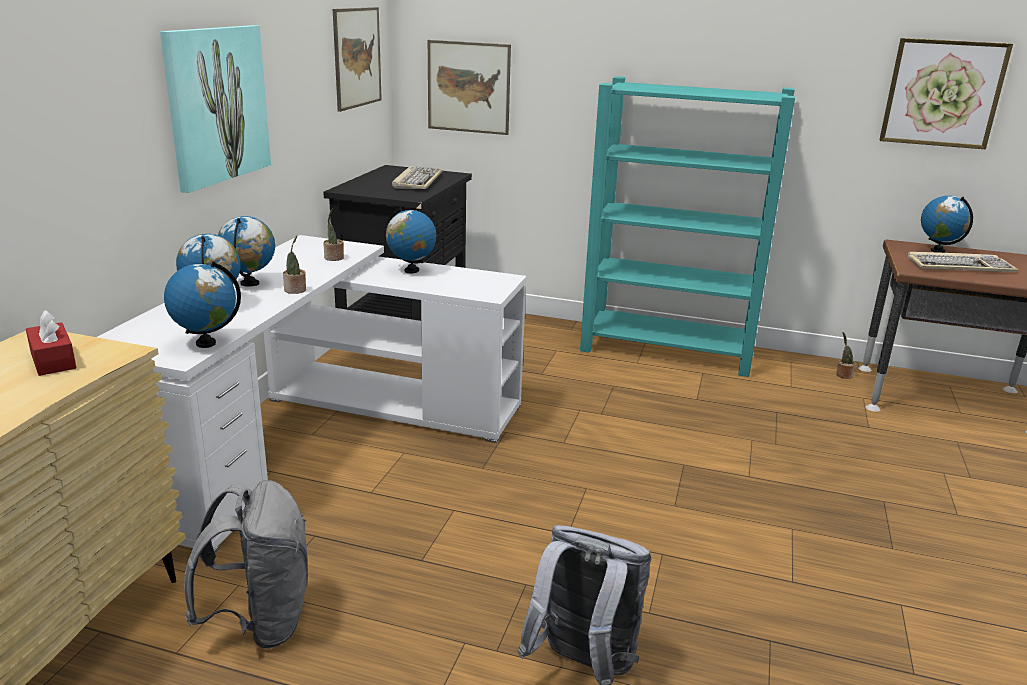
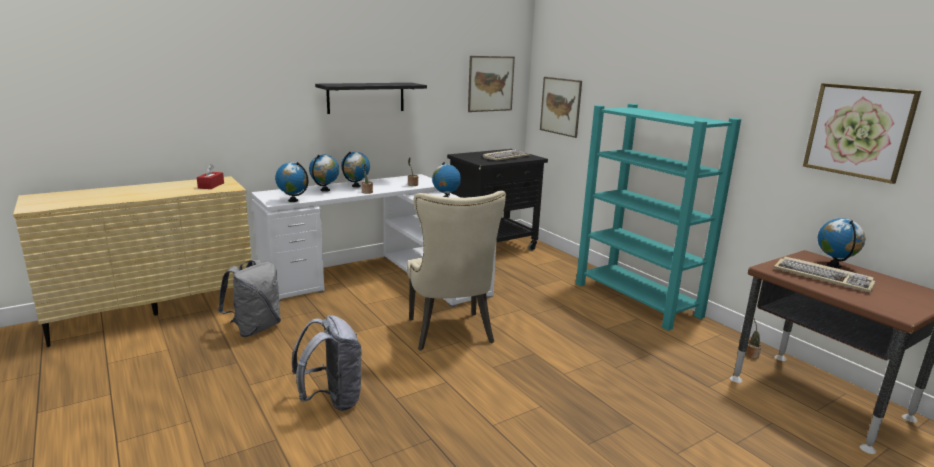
camera: 40 degrees right, 5 degrees down
(217, 105) = (366, 97): picture -> black shelf
(555, 481) = (450, 332): none -> beige chair

